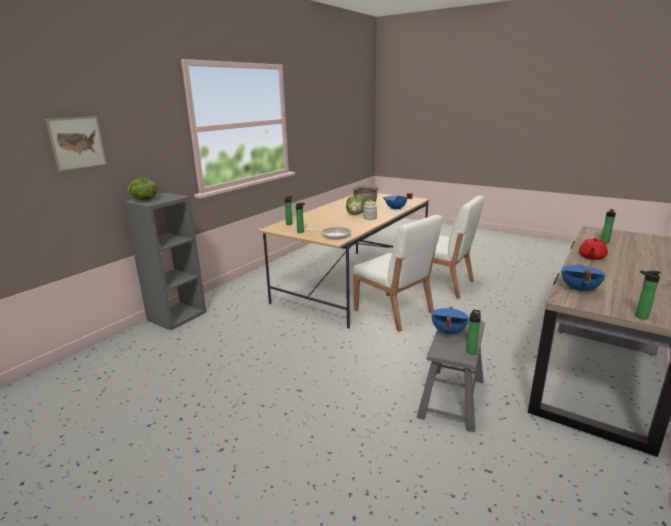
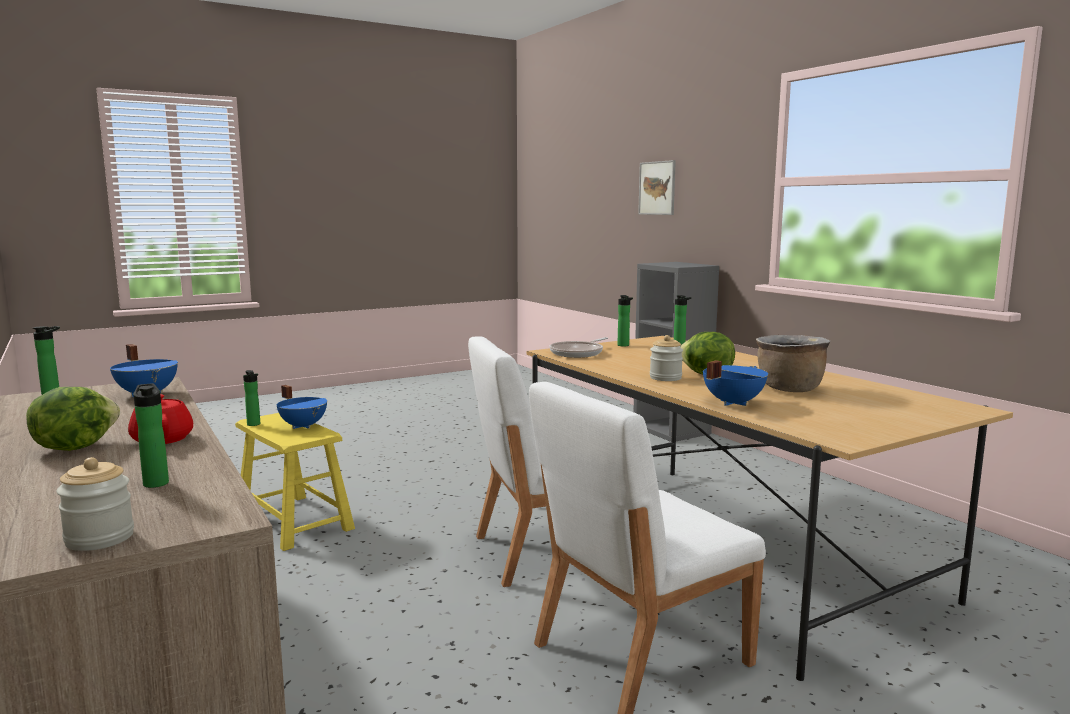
camera: 115 degrees right, 10 degrees down
(143, 200) = (672, 263): lettuce -> lettuce (74, 447)
(451, 398) = (294, 521): grey stool -> yellow stool
(626, 234) = (99, 538): none -> jar

